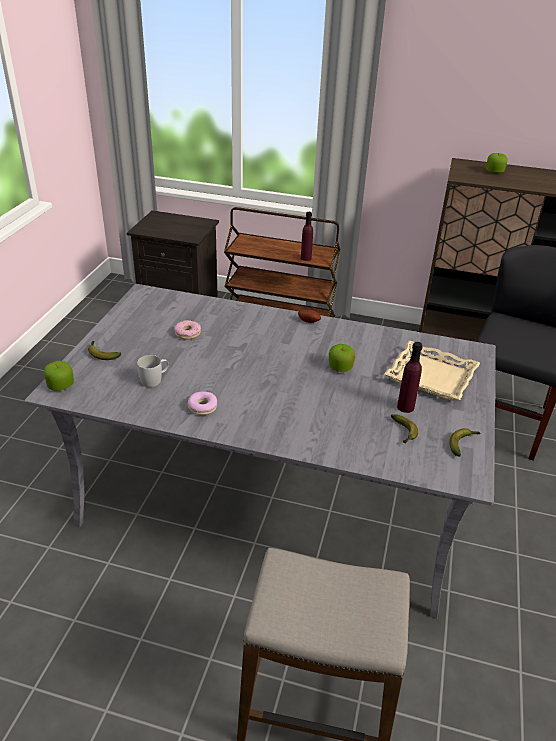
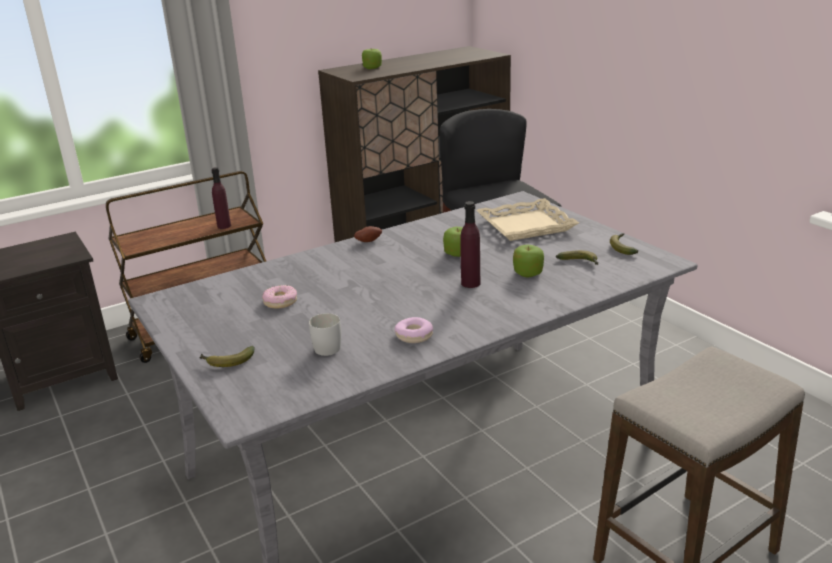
camera: 45 degrees left, 10 degrees down
(60, 385) = (241, 407): apple -> apple (528, 273)
(405, 407) = (549, 249): purple bottle -> purple bottle (470, 283)

